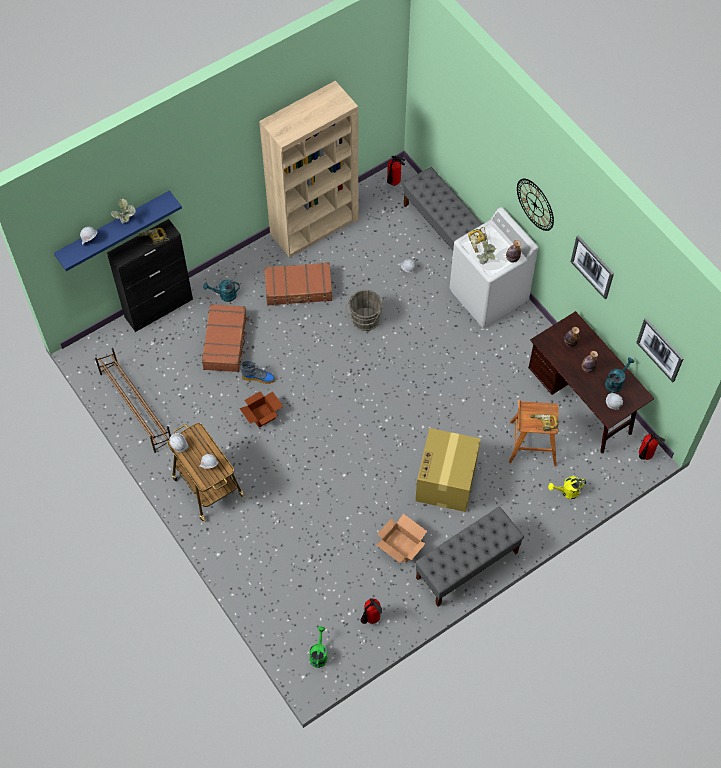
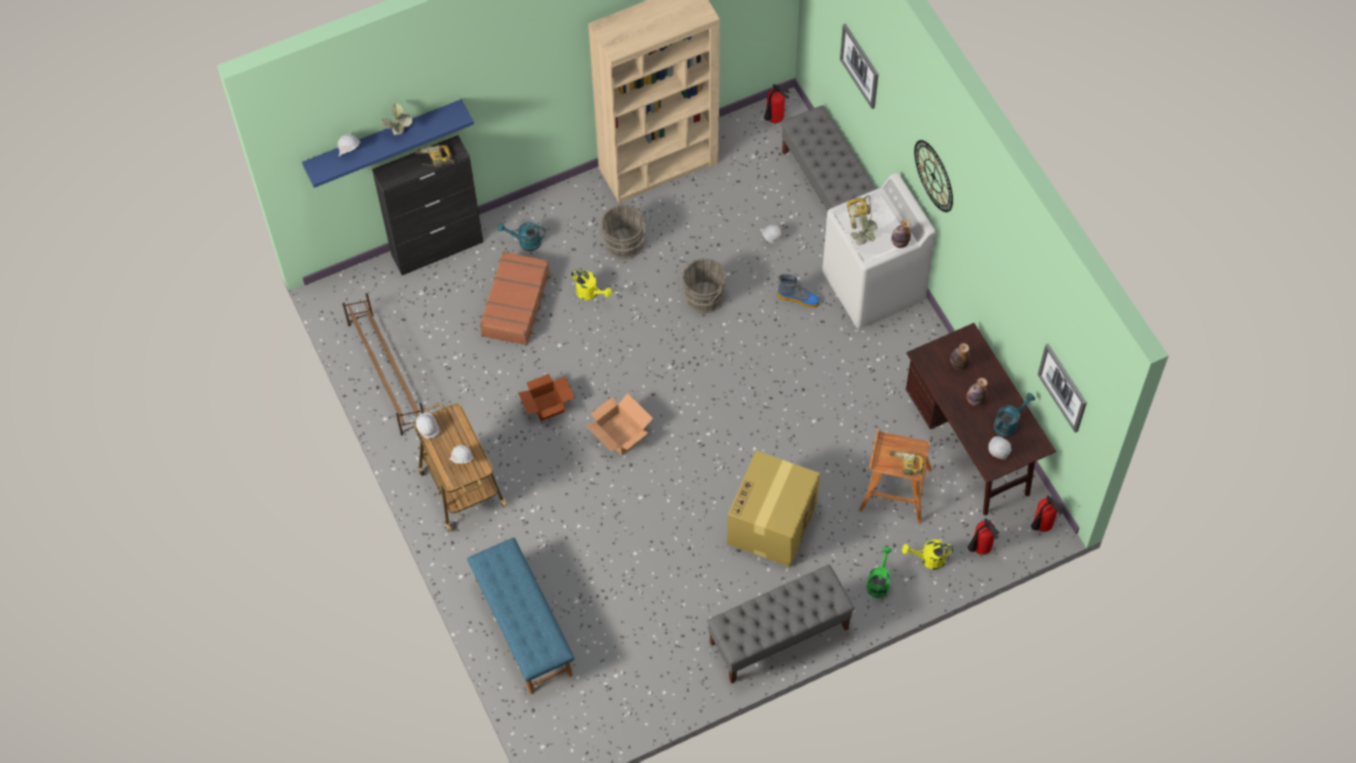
camera: 10 degrees right, 0 degrees up
(258, 378) = (551, 356): boot -> boot (798, 298)
(271, 586) = (522, 627): none -> blue bench
(280, 327) = (590, 293): none -> yellow watering can
(298, 289) = (623, 246): brown suitcase -> grey bucket
(318, 654) = (567, 721): green watering can -> green watering can (878, 582)
(371, 619) = (642, 687): fire extinguisher -> fire extinguisher (979, 549)
(401, 546) = (697, 599): cardboard box -> cardboard box (620, 434)
(592, 266) = (993, 267): picture -> picture (860, 66)

